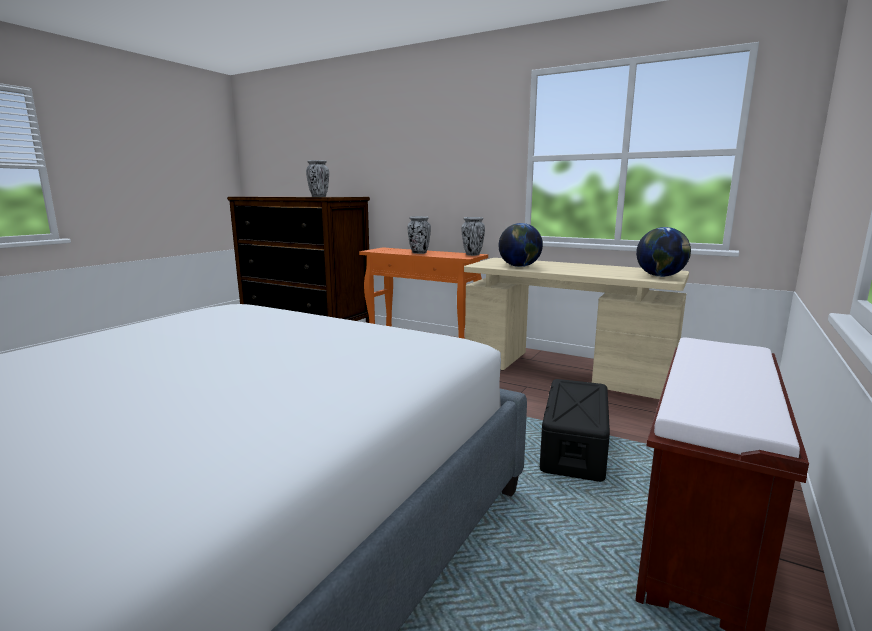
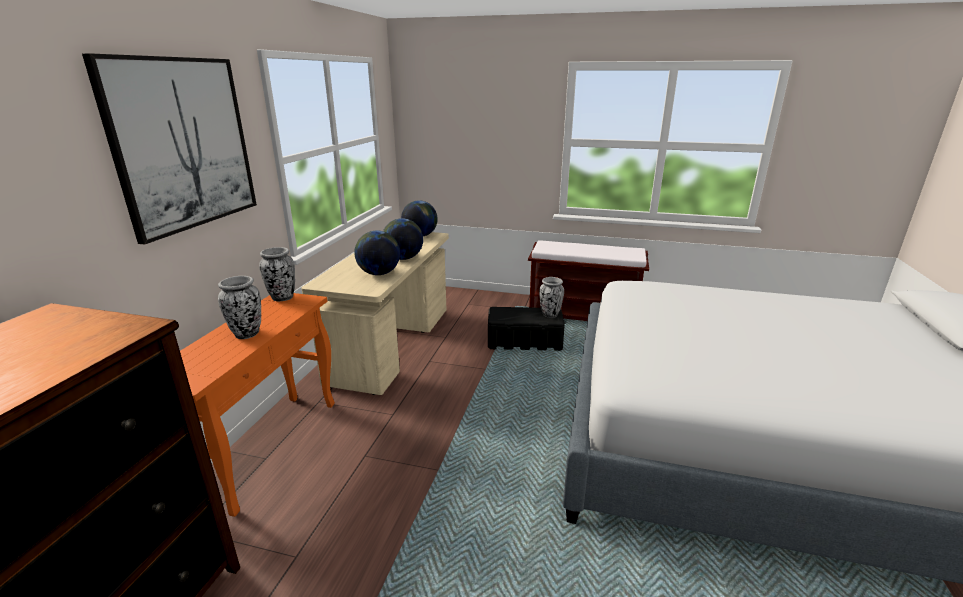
camera: 105 degrees left, 10 degrees up
(319, 196) = (87, 343): vase -> vase (550, 315)
(449, 138) = (183, 144): none -> picture
(565, 271) = (403, 258): none -> globe

